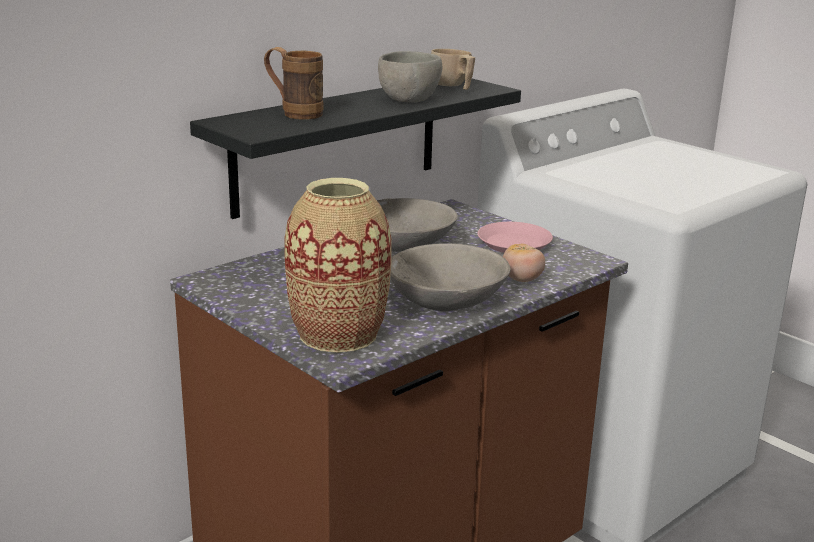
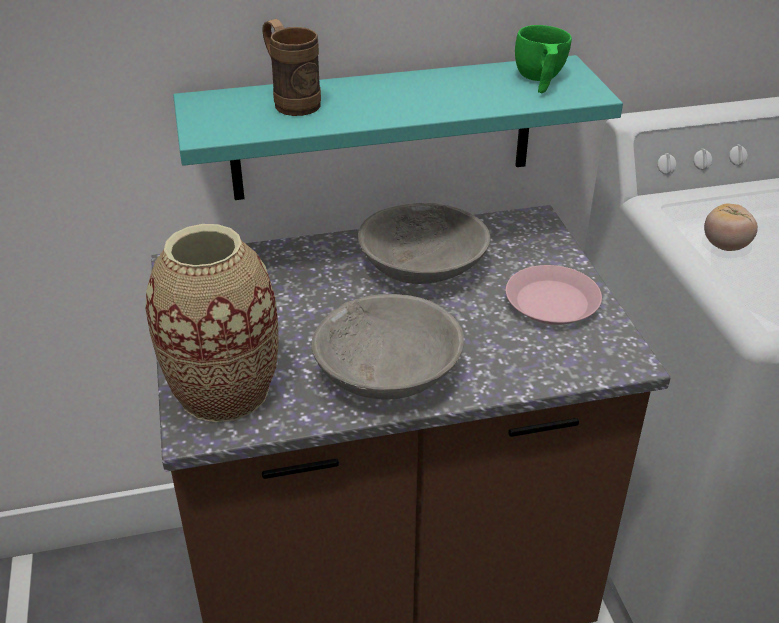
camera: 30 degrees right, 15 degrees up
(337, 144) = (383, 129): black shelf -> turquoise shelf
(407, 99) = (452, 96): grey bowl -> none
(453, 86) = (539, 81): beige cup -> green cup
(522, 280) = (503, 367): tomato -> tomato (725, 246)

